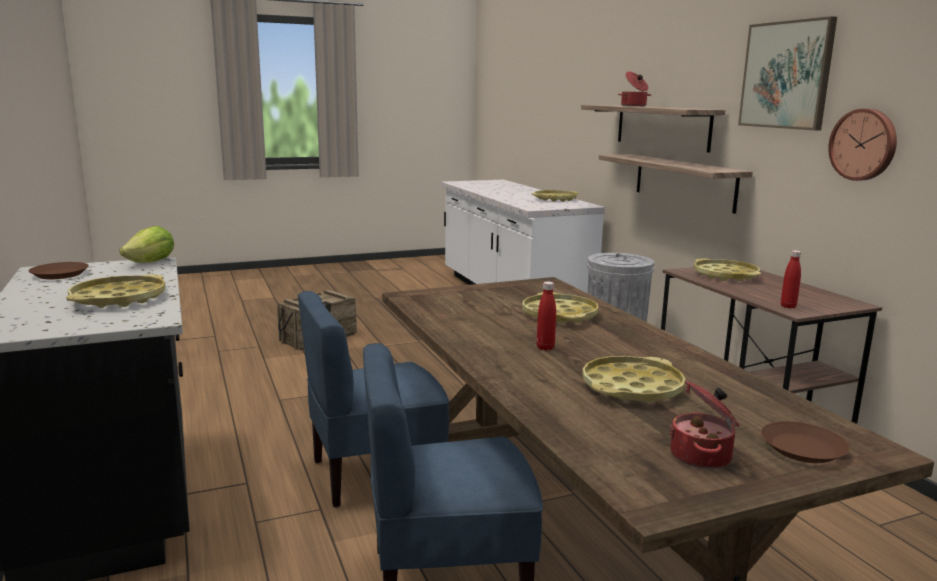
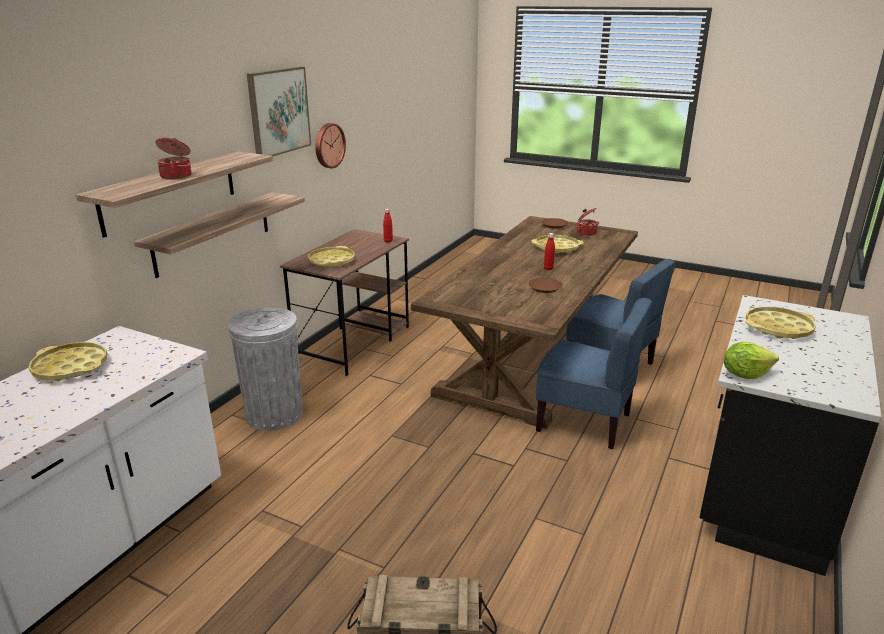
camera: 130 degrees left, 10 degrees up
(59, 275) = (832, 381): brown plate -> brown plate (545, 288)
(559, 315) = (495, 279): yellow tray -> none

